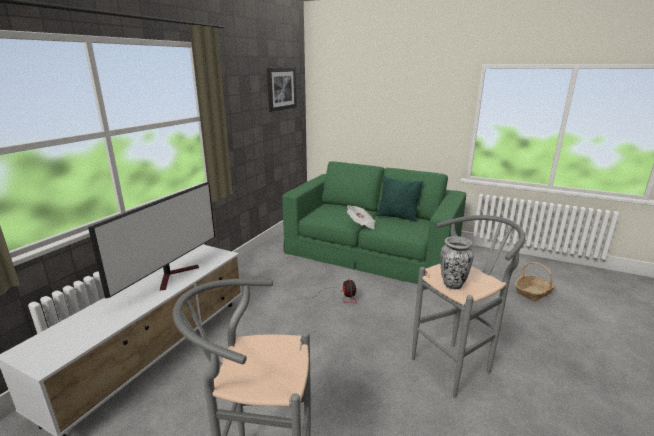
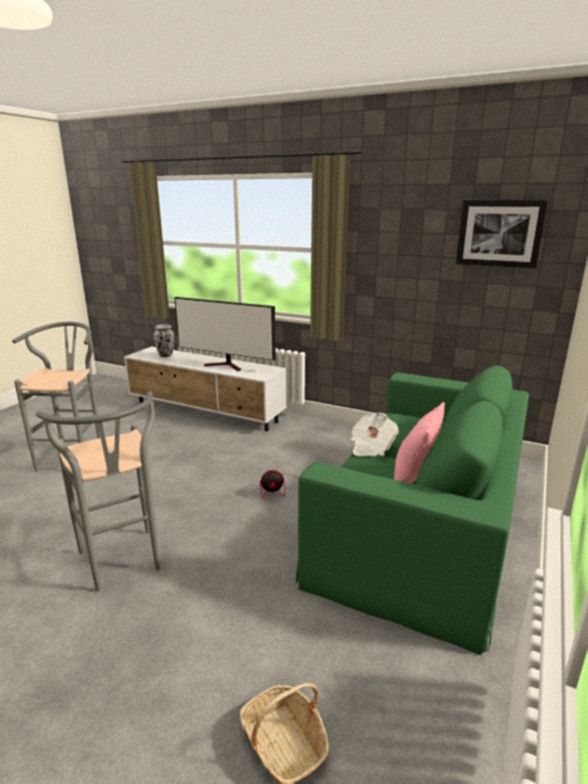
camera: 90 degrees right, 0 degrees up
(397, 217) = (413, 478): green pillow -> pink pillow
(453, 284) = (98, 443): vase -> vase (165, 355)

